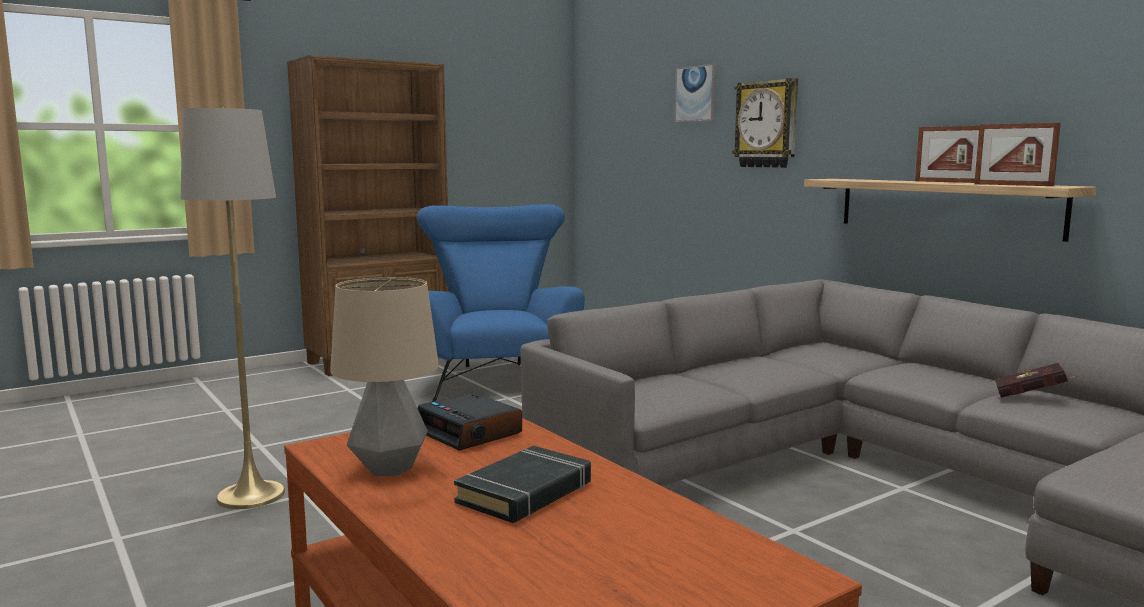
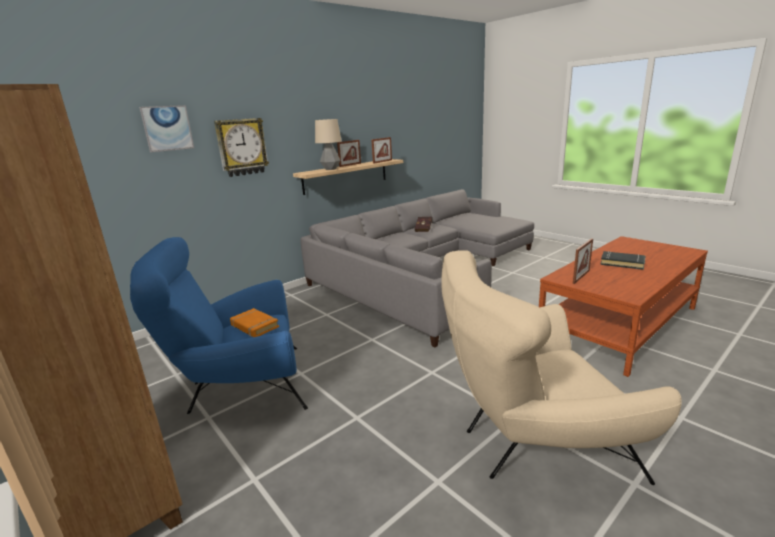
camera: 95 degrees left, 10 degrees up
(251, 495) = (531, 443): grey floor lamp -> beige armchair
(390, 468) = (633, 282): table lamp -> table lamp (330, 169)
(470, 432) = (581, 277): alarm clock -> picture frame
(502, 312) = (254, 326): none -> orange book

